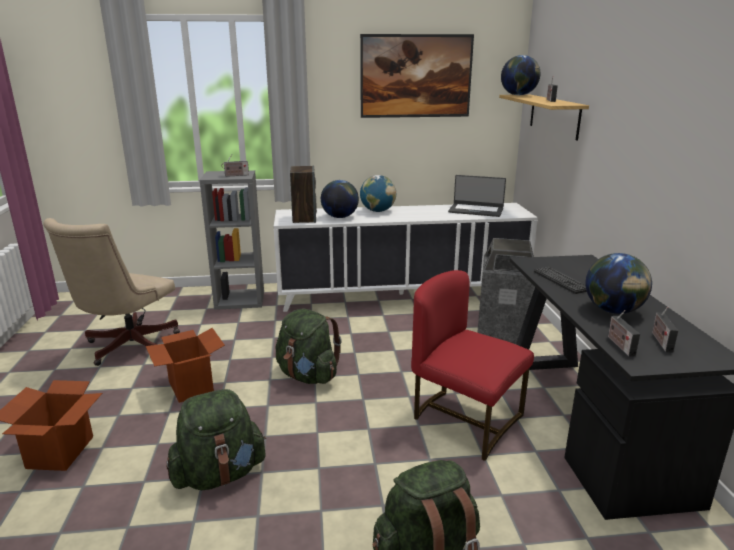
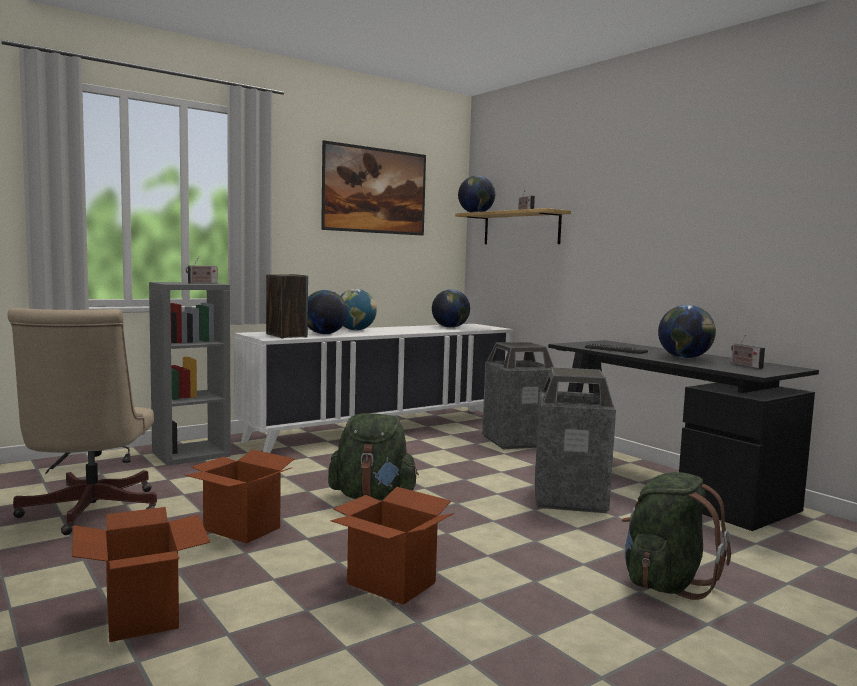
camera: 30 degrees left, 15 degrees down
(219, 474) = (390, 583): green backpack -> cardboard box
(465, 419) = (569, 499): red chair -> trash can
(476, 210) = (450, 327): laptop -> globe
(619, 345) = (726, 368): radio -> none

